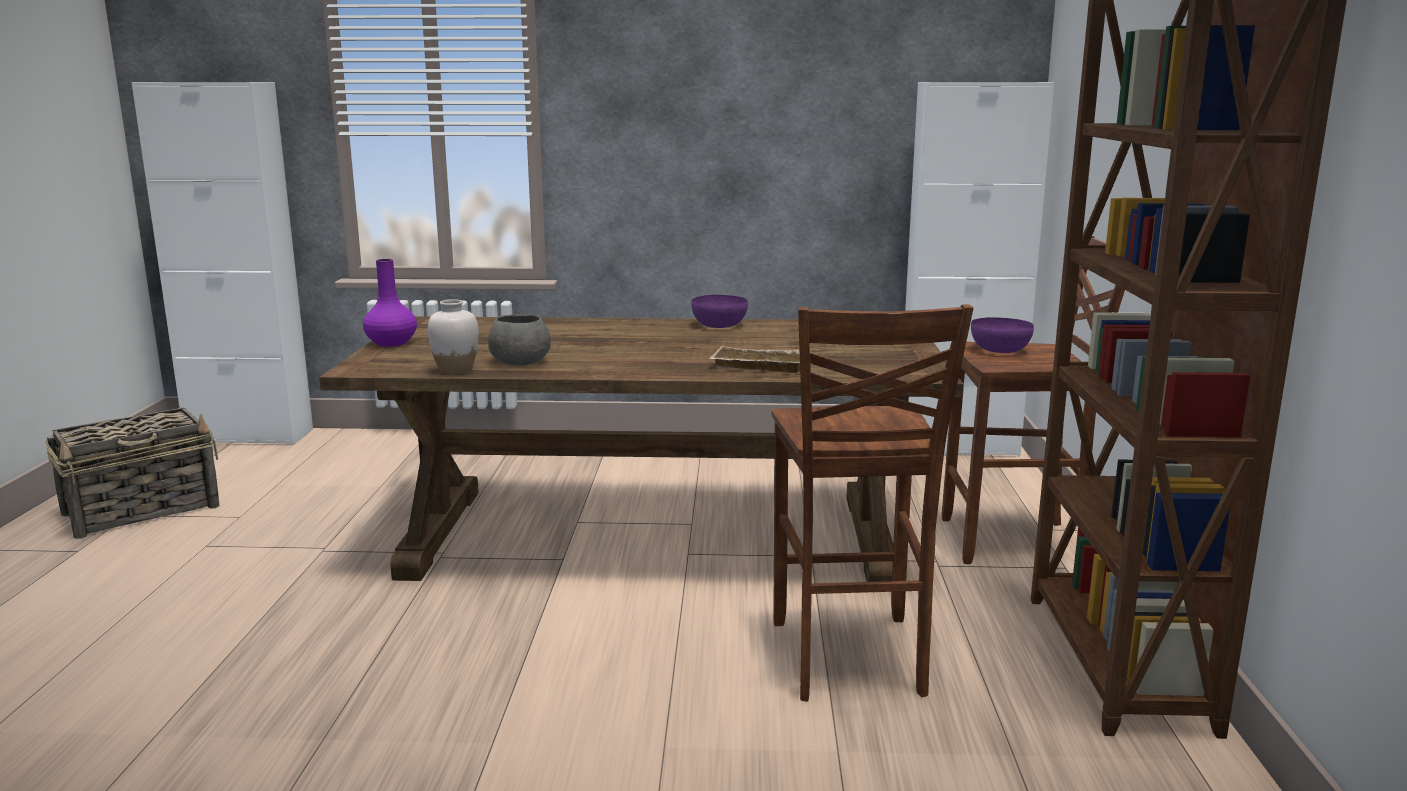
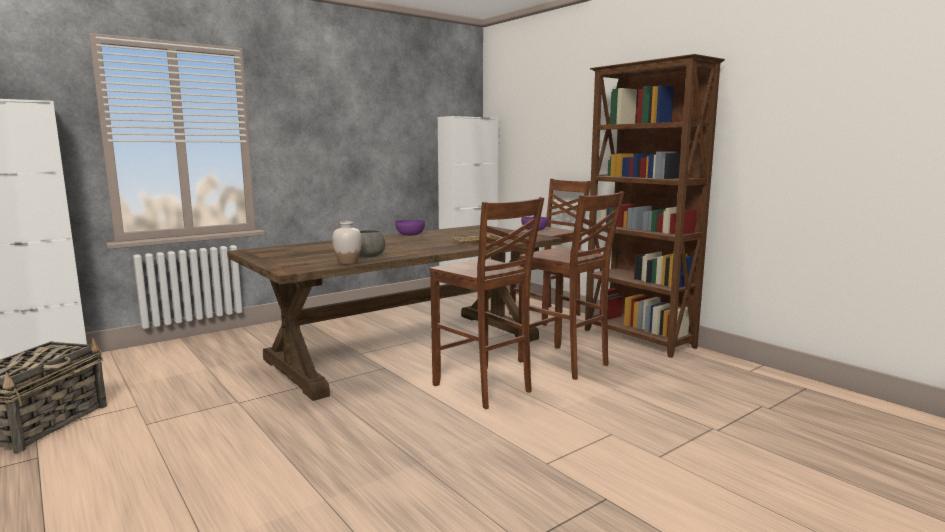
camera: 40 degrees left, 5 degrees down
(392, 343) = (267, 260): purple vase -> none
(624, 654) = (484, 389): none -> brown stool

